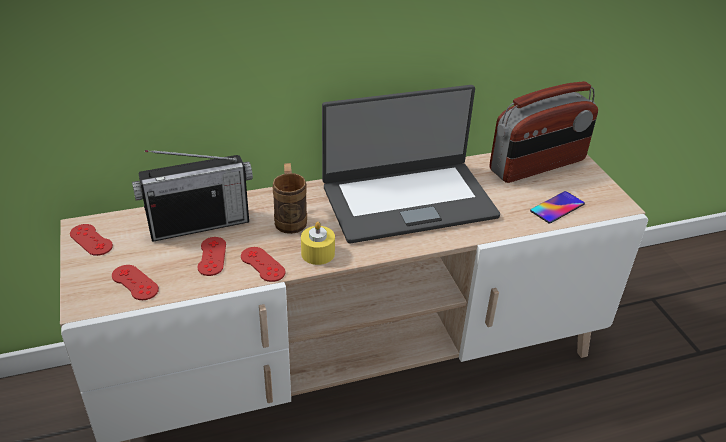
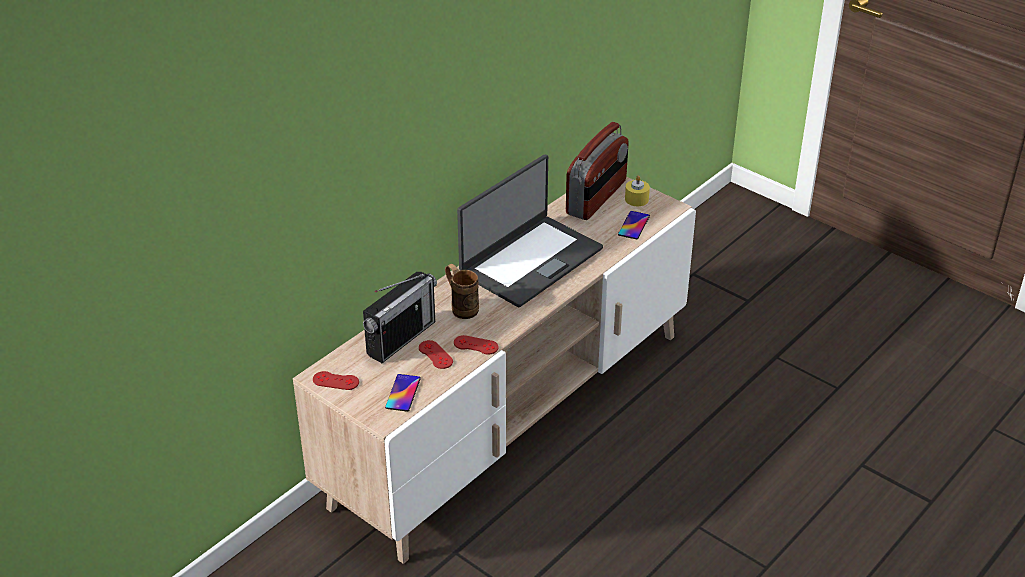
camera: 30 degrees left, 0 degrees up
(135, 282) = (403, 393): red game controller -> phone
(318, 253) = (505, 322): yellow candle -> yellow candle (636, 199)

